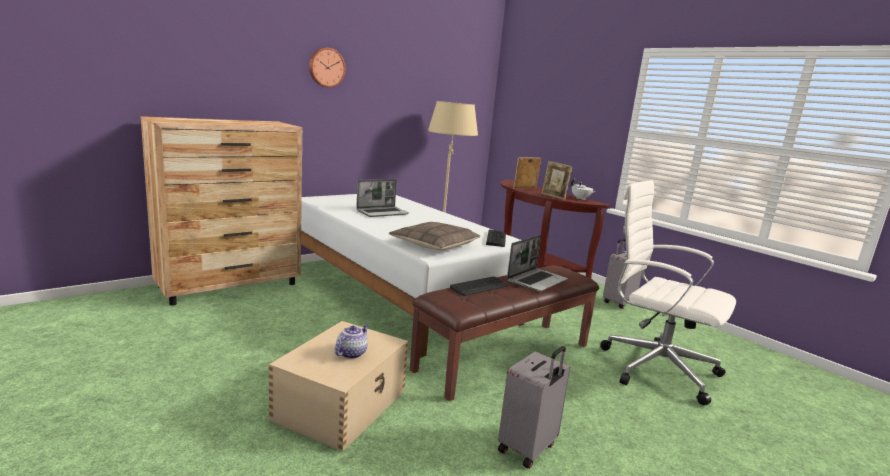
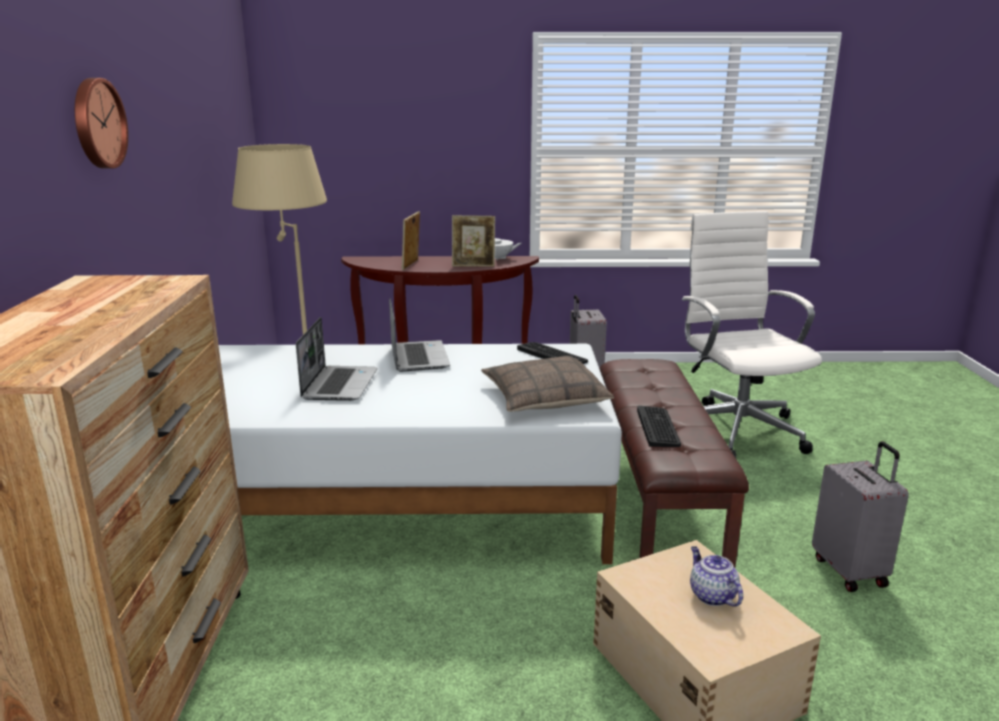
camera: 50 degrees left, 5 degrees up
(537, 280) = (659, 388): laptop -> laptop (418, 357)
(655, 367) = (736, 429): white office chair -> white office chair turned 90 degrees clockwise

